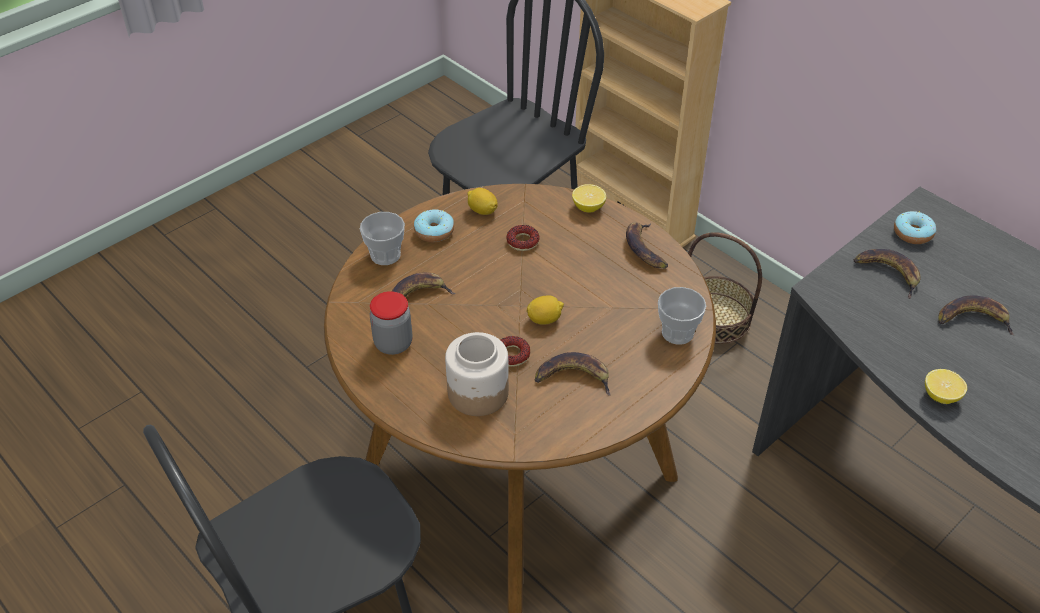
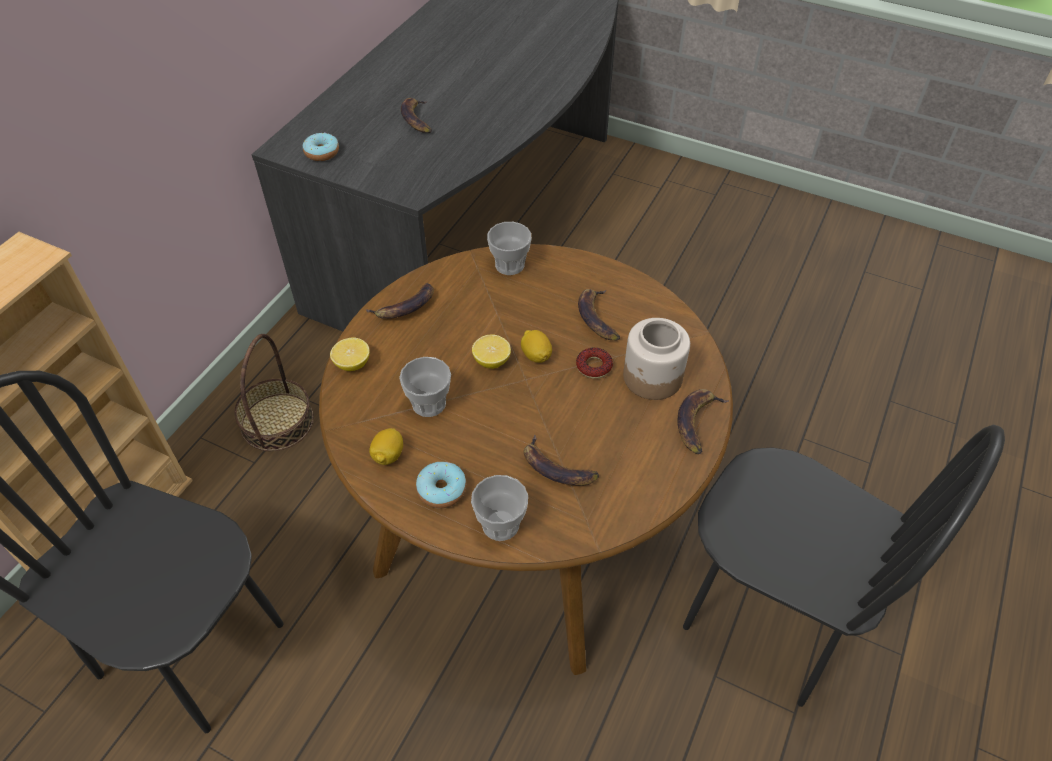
camera: 110 degrees left, 5 degrees up
(393, 343) = (629, 464): jar -> none
(522, 241) = (429, 403): donut -> cup
(888, 273) = (379, 161): banana -> banana (697, 422)
(940, 396) = (506, 129): lemon -> lemon (491, 361)

